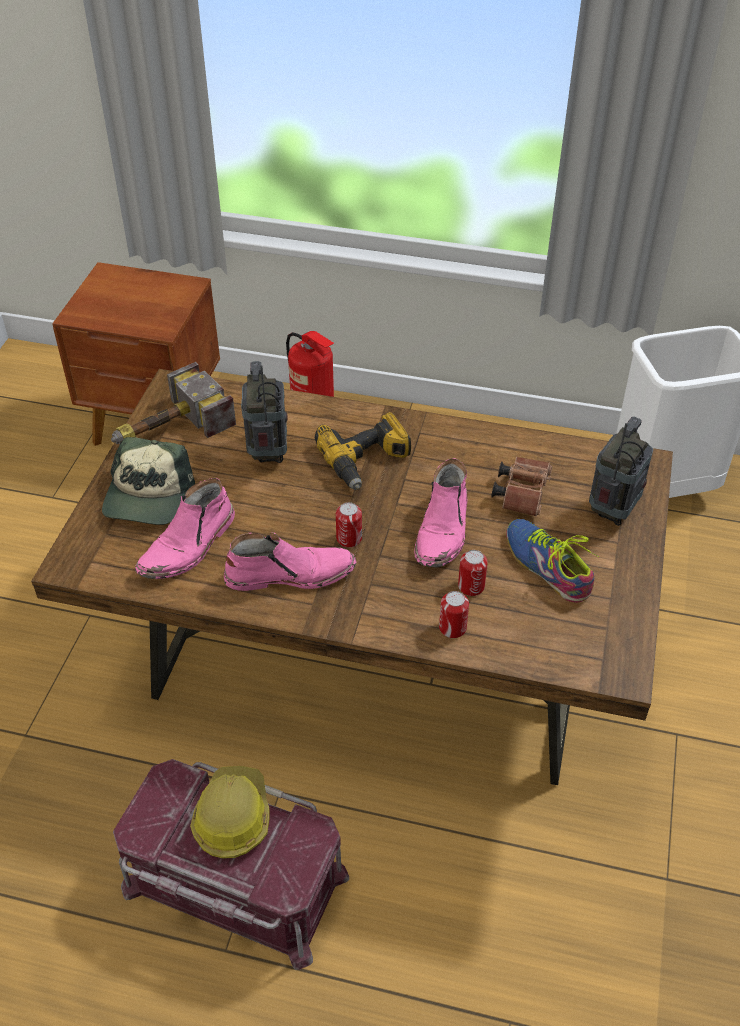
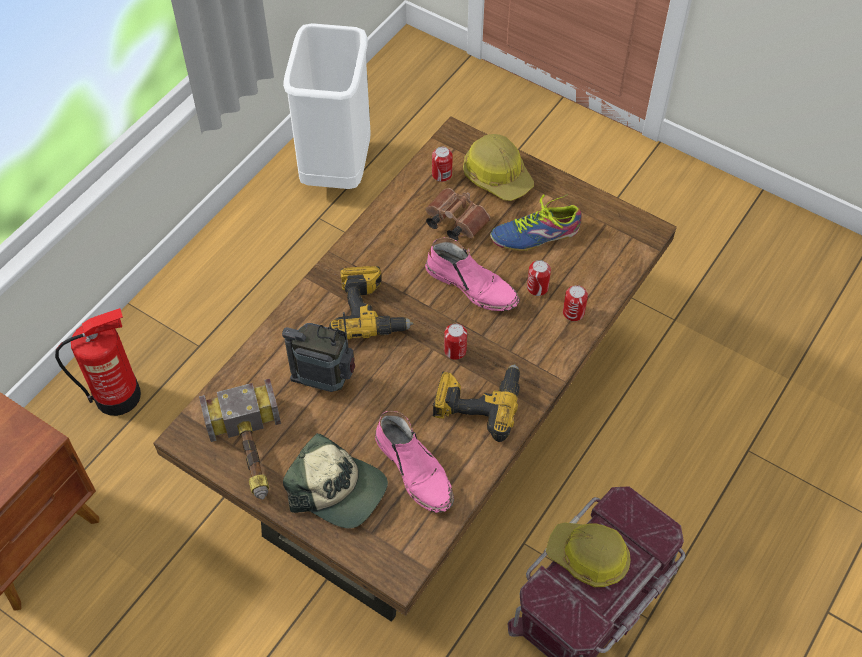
camera: 70 degrees left, 10 degrees up
(290, 574) = (477, 402): pink boot -> power drill
(582, 466) = (442, 174): none -> can
(612, 511) = (497, 175): radio -> hard hat

